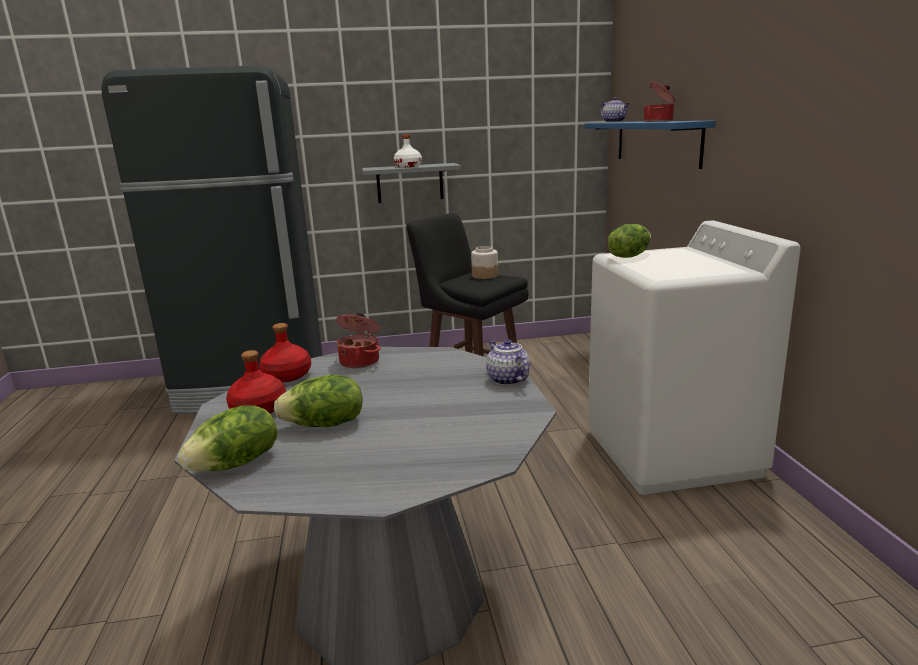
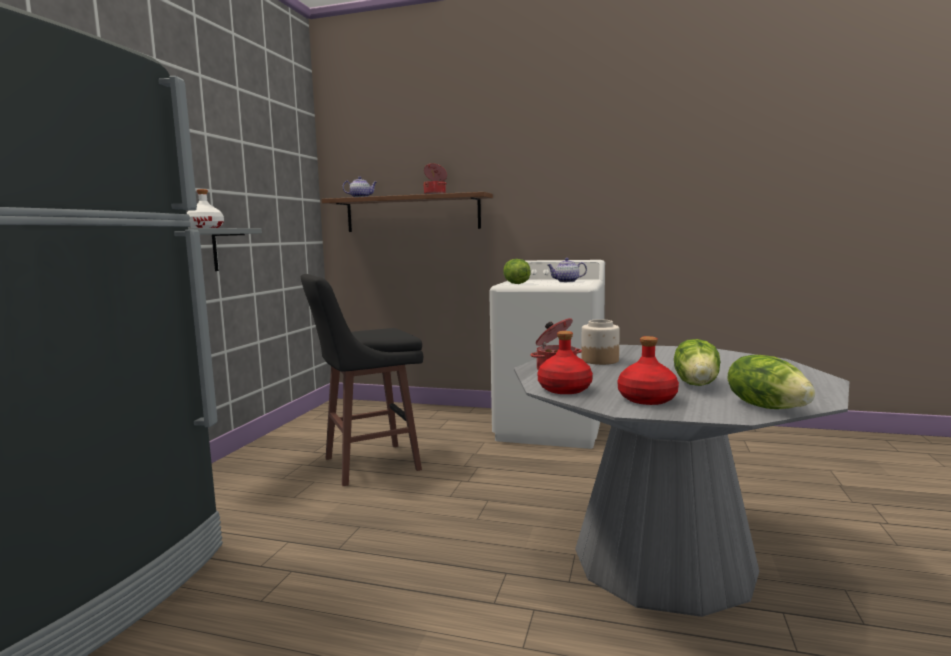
camera: 65 degrees left, 10 degrees down
(484, 276) = (369, 330): jar -> jar (599, 360)
(507, 379) = (641, 348): teapot -> teapot (566, 281)
(656, 142) = (412, 213): blue shelf -> brown shelf

